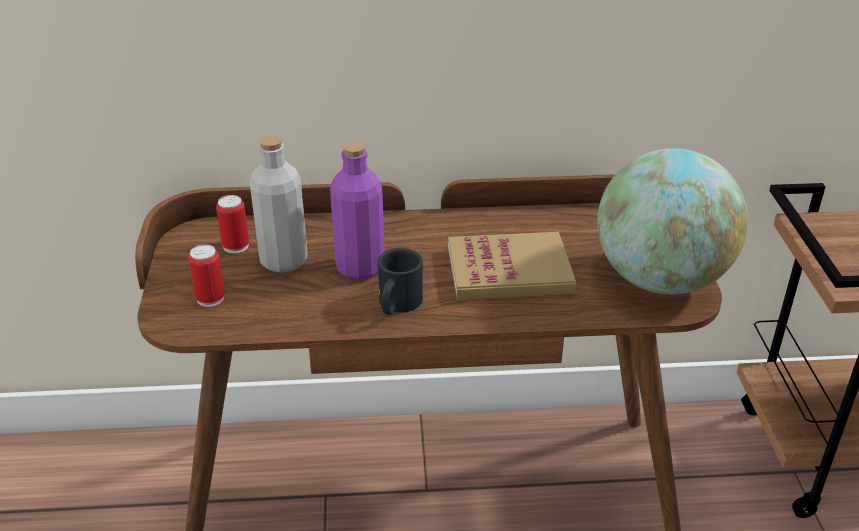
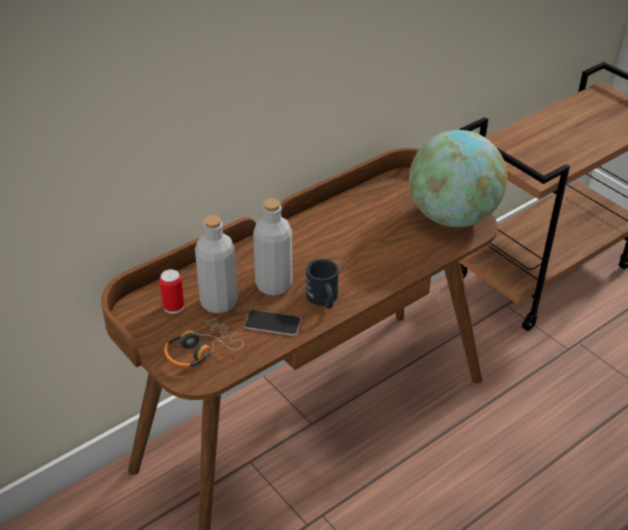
camera: 35 degrees left, 5 degrees up
(210, 298) = (200, 350): can -> headphones
(313, 305) = (272, 323): none -> phone
(360, 267) = (274, 285): purple bottle -> grey bottle
(509, 271) = (365, 248): book -> none

